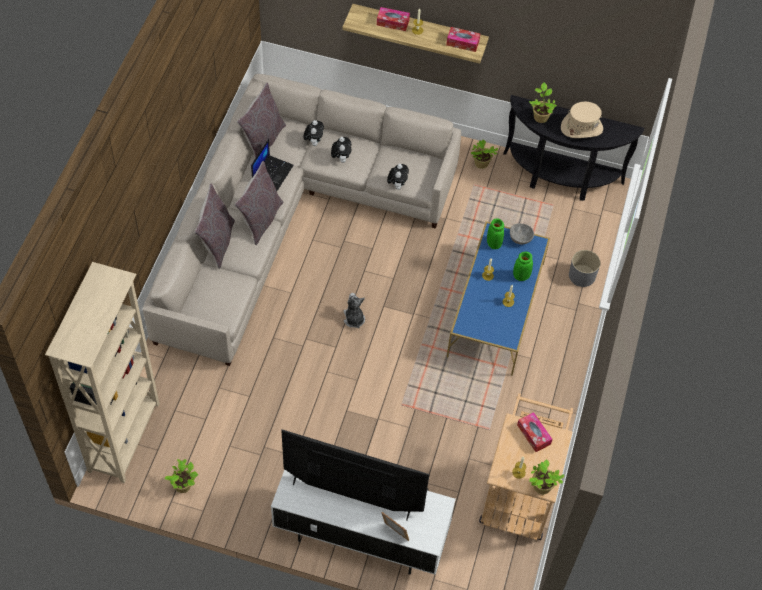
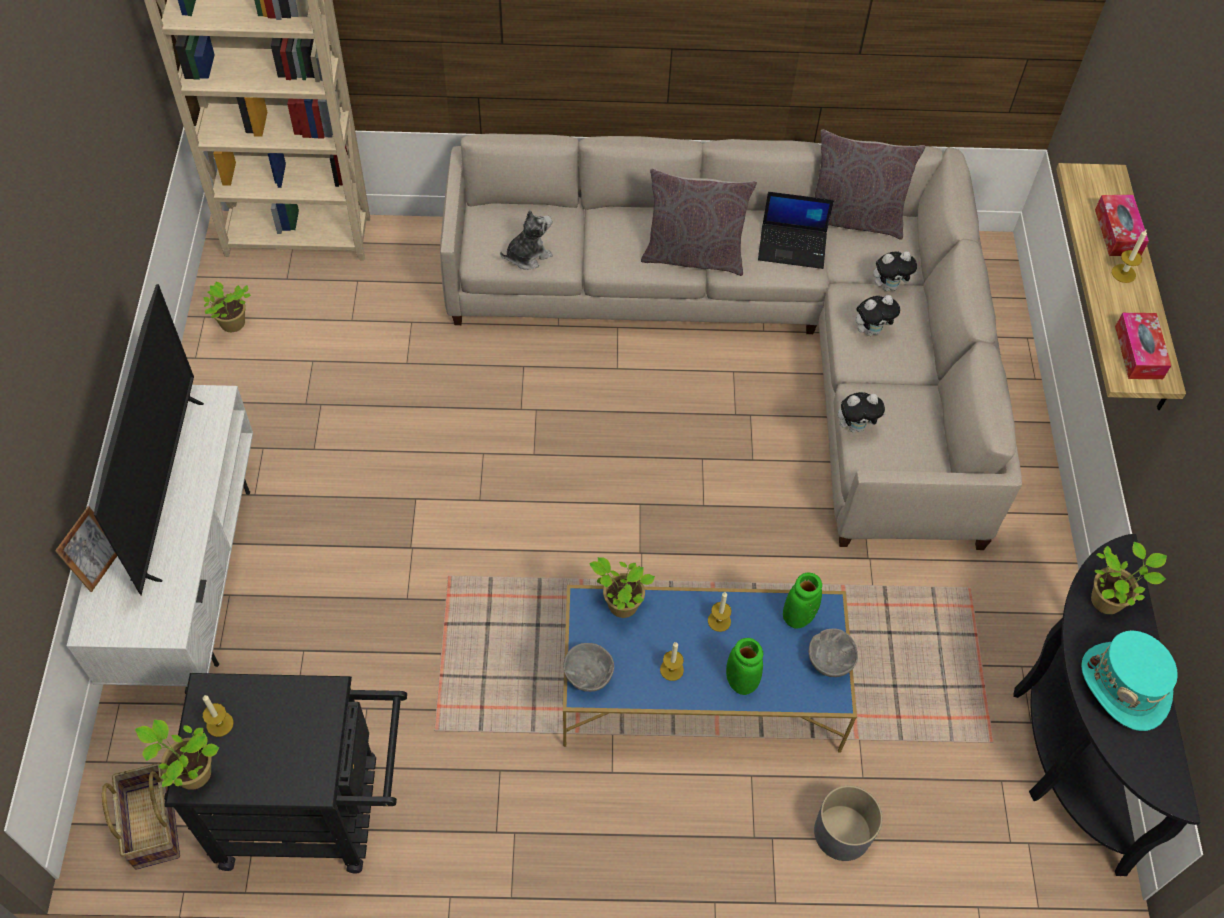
camera: 75 degrees right, 0 degrees up
(217, 242) = (624, 212): grey pillow -> none
(354, 319) = (598, 466): plush toy -> plush toy (528, 255)
(481, 164) = (1023, 590): potted plant -> potted plant (620, 604)
(502, 336) = (589, 675): none -> grey bowl
(508, 570) = (151, 824): none -> basket
(519, 492) = (315, 811): beige cart -> black cart
(533, 434) = (308, 734): tissue box -> none
(581, 128) = (1124, 687): beige hat -> turquoise hat

